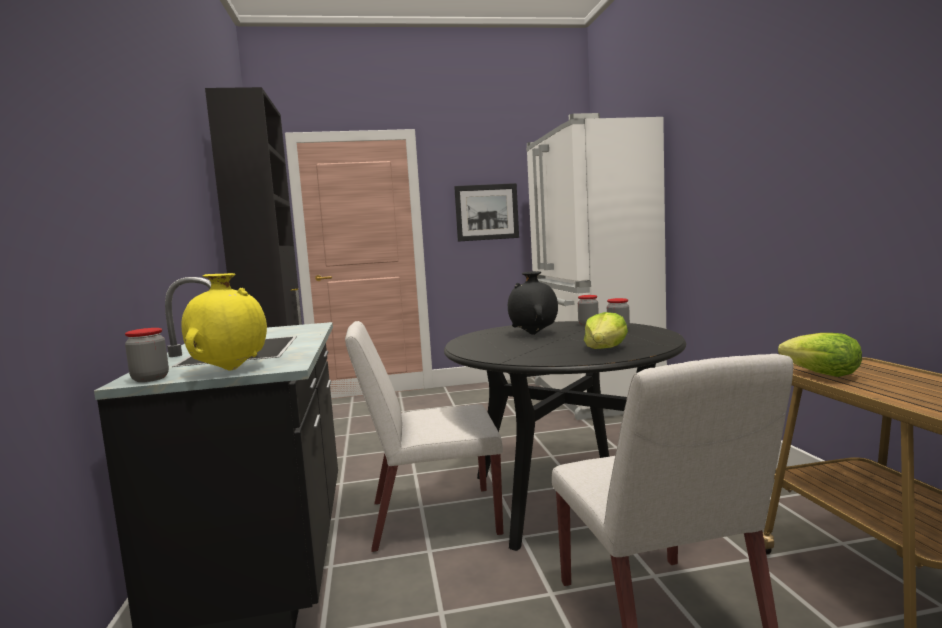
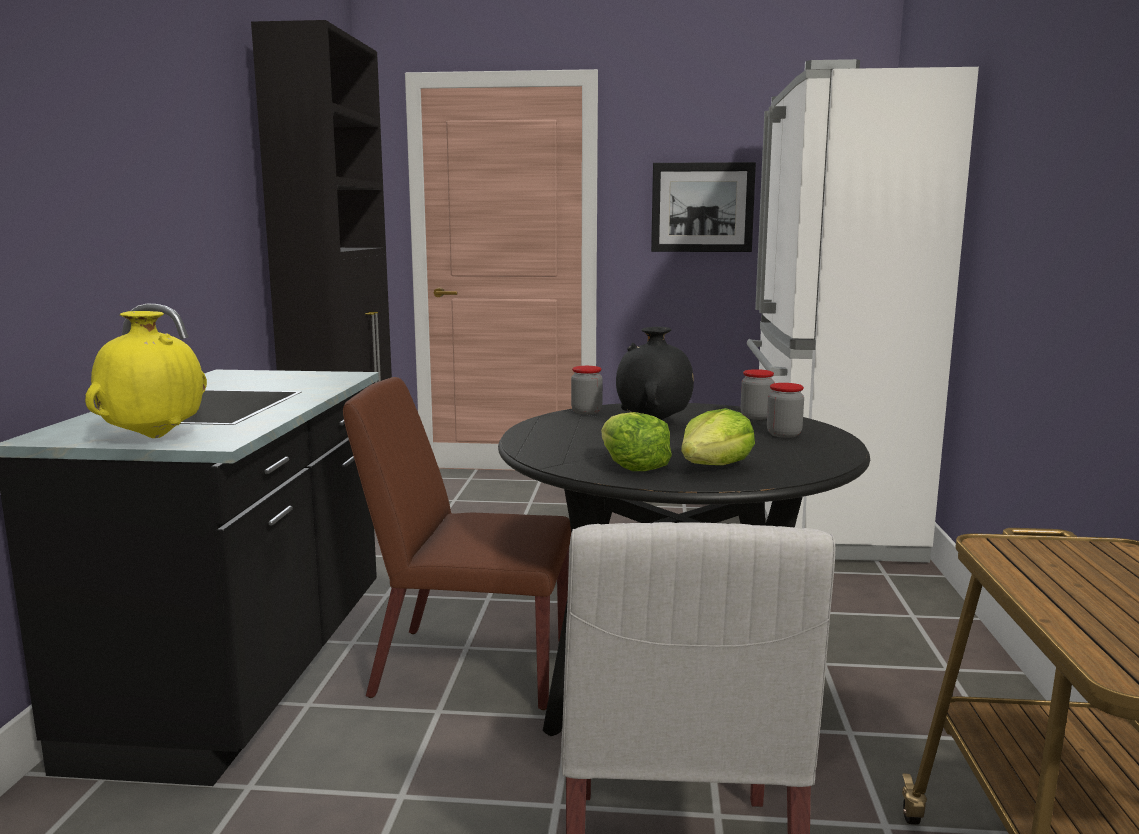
camera: 15 degrees right, 5 degrees up
(150, 379) = (61, 437): jar -> jar (586, 412)
(432, 518) = (469, 667): white chair -> brown chair
(822, 374) = (1017, 562): lettuce -> lettuce (632, 466)

